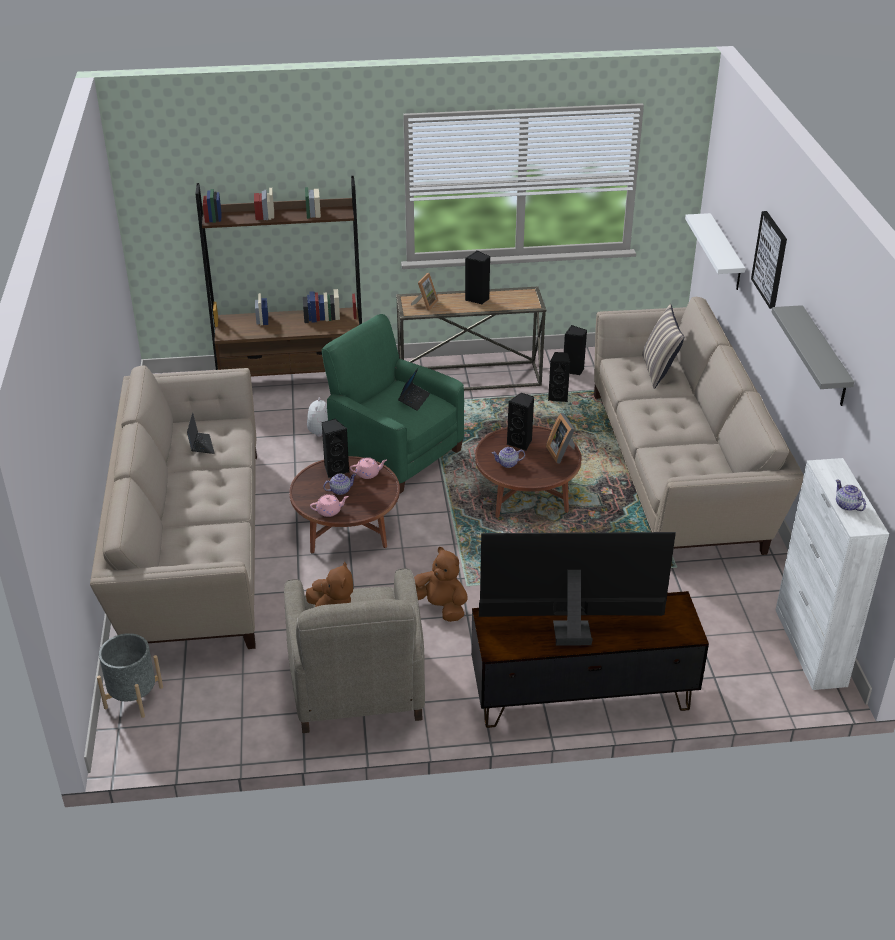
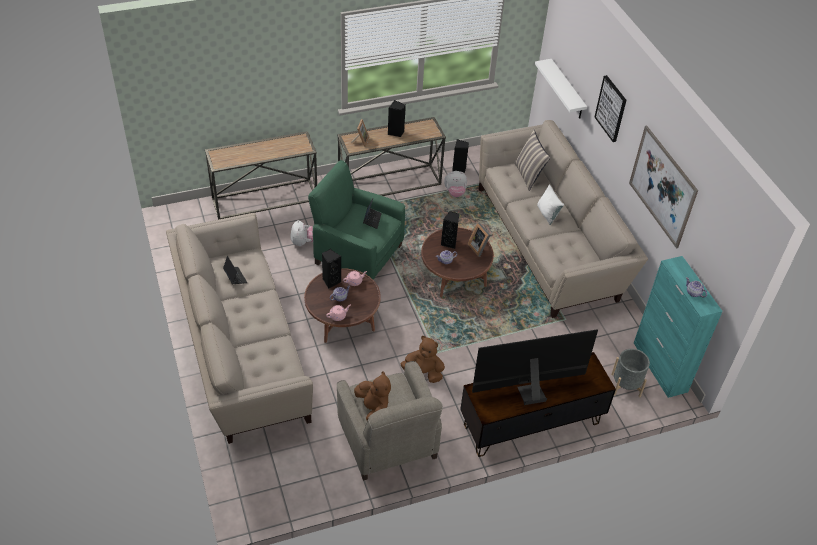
camera: 15 degrees left, 10 degrees up
(133, 697) = (242, 472): grey planter -> grey planter (625, 385)
(292, 378) = (265, 198): brown bookcase -> console table
(558, 397) = (455, 192): black speaker -> plush toy
(673, 419) = (547, 214): none -> white pillow
(810, 647) = (660, 367): white cabinet -> turquoise cabinet
(824, 357) = (662, 186): grey shelf -> picture

